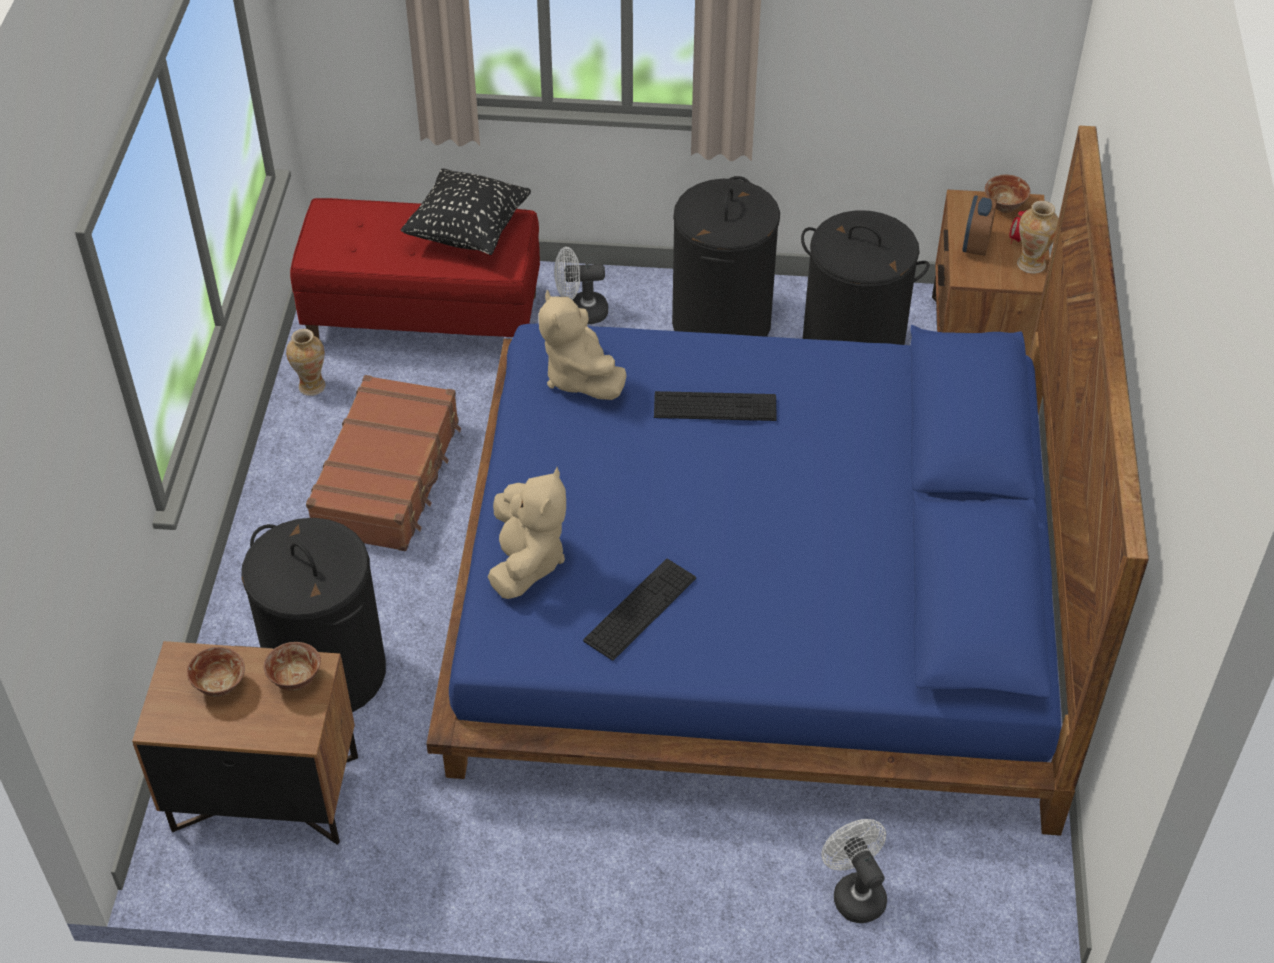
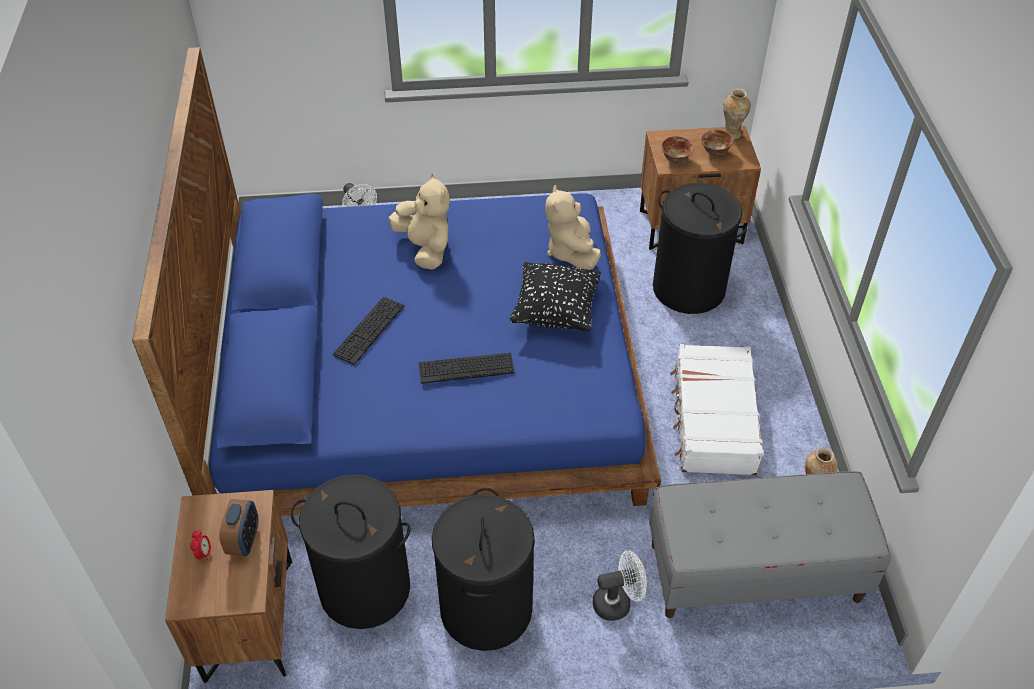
camera: 170 degrees right, 0 degrees up
(389, 477) = (713, 419): brown suitcase -> white suitcase
(424, 318) = (754, 573): red bench -> grey bench
(468, 232) = (726, 534): black pillow -> black pillow (555, 312)
(580, 377) = (575, 382): beige plush toy -> beige plush toy (425, 248)
(640, 609) = (492, 233): keyboard -> keyboard (369, 330)
(1004, 207) = (208, 595): bowl -> none
(1031, 264) = (194, 525): vase -> vase (731, 134)

